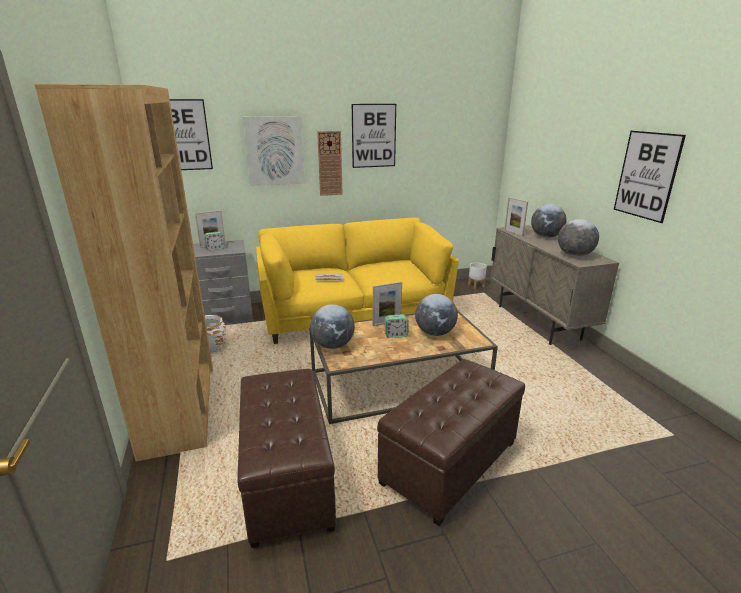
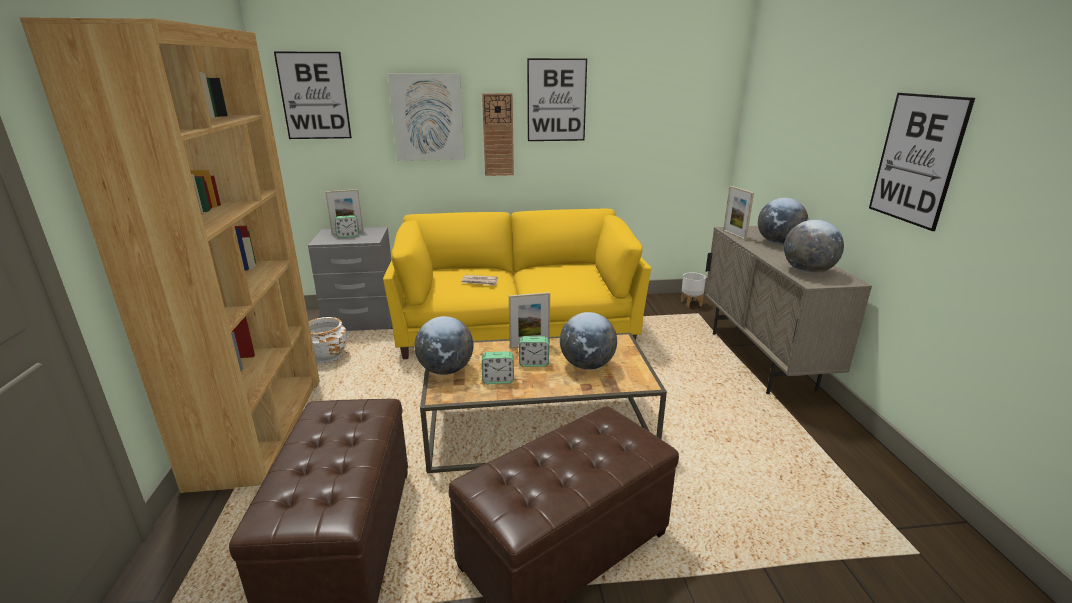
camera: 10 degrees right, 0 degrees up
(375, 349) = (498, 380): none -> alarm clock

